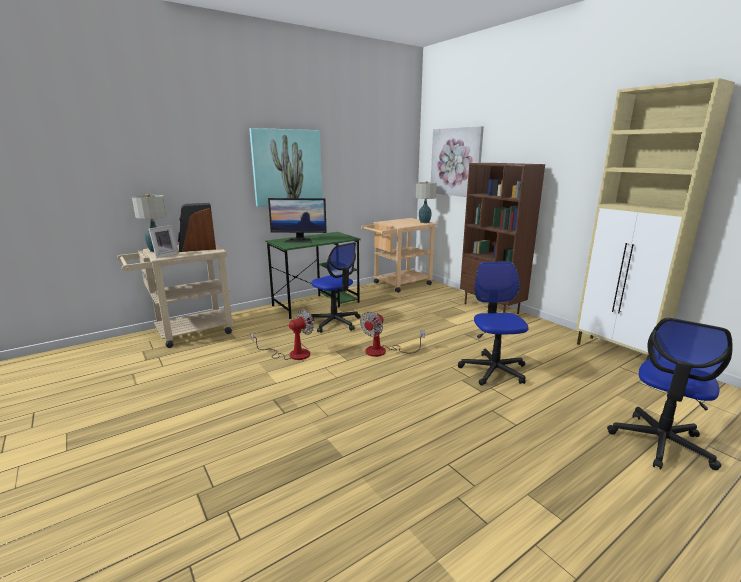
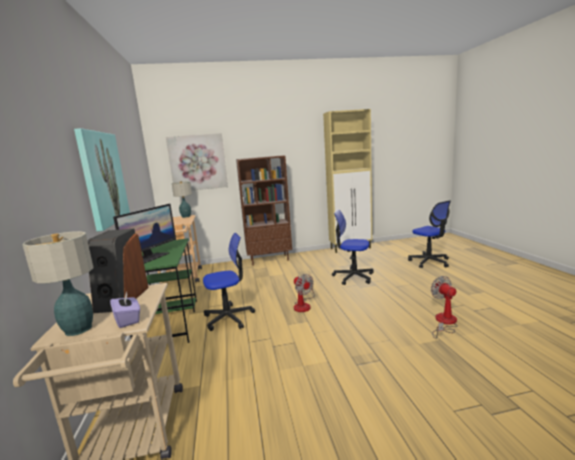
camera: 65 degrees left, 5 degrees down
(165, 255) = (128, 319): picture frame -> purple tissue box
(292, 354) = (276, 348): fan -> fan (444, 322)

